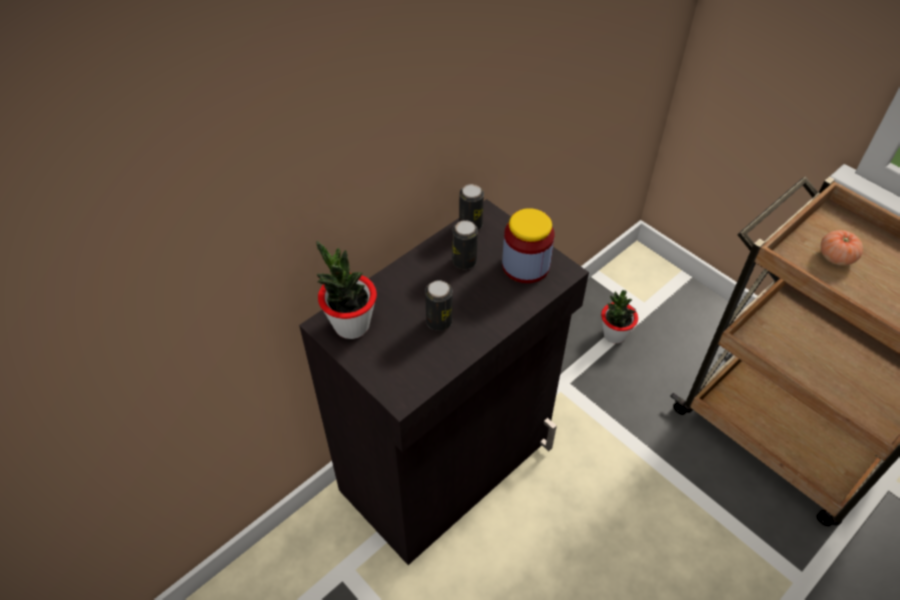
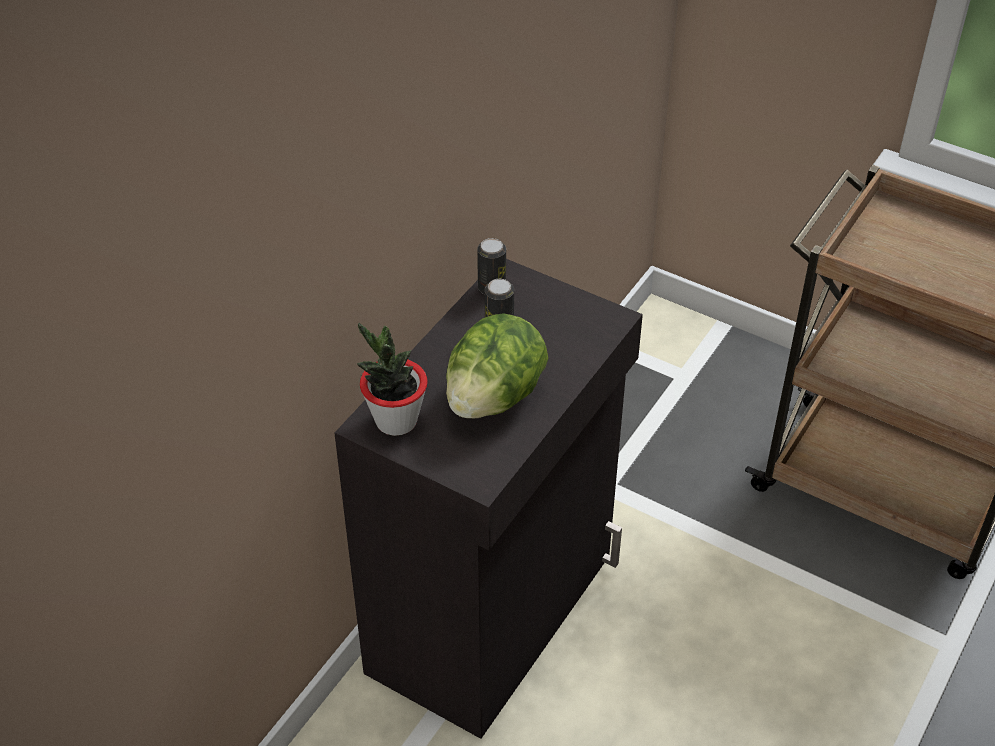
camera: 15 degrees left, 5 degrees down
(439, 321) = (494, 397): can -> lettuce
(525, 265) = (570, 320): jar -> none
(614, 335) = (655, 414): potted plant -> none
(836, 257) = (900, 251): tomato -> none

